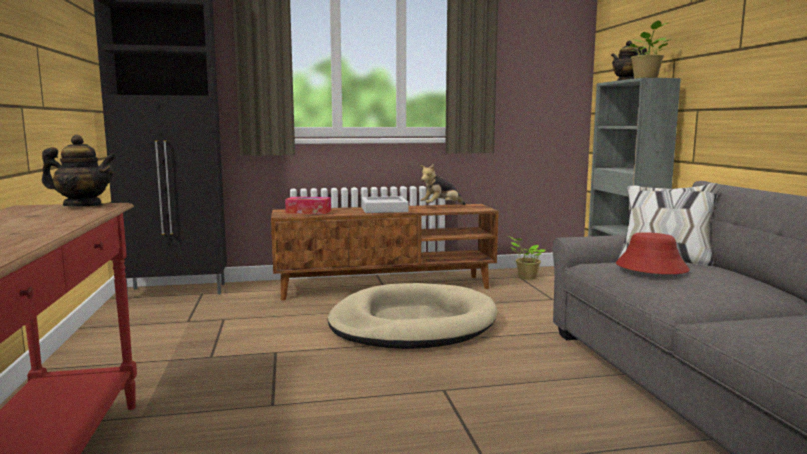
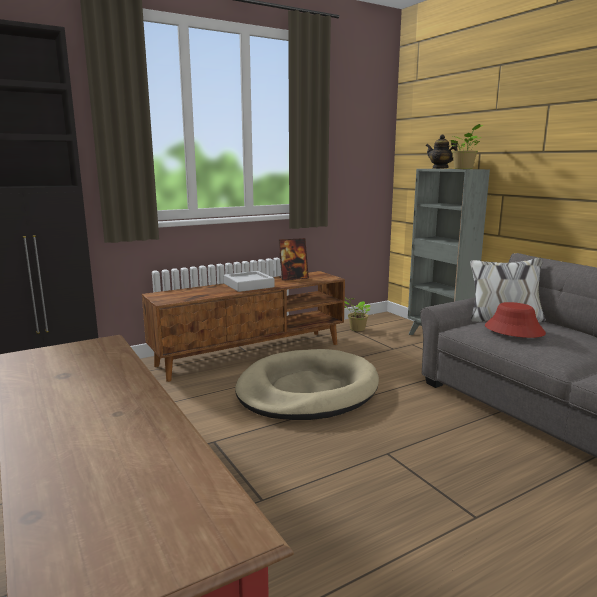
camera: 20 degrees left, 5 degrees up
(83, 206) = (84, 348): teapot -> none
(308, 212) = (183, 294): tissue box -> none
(441, 207) = (293, 278): plush toy -> picture frame

